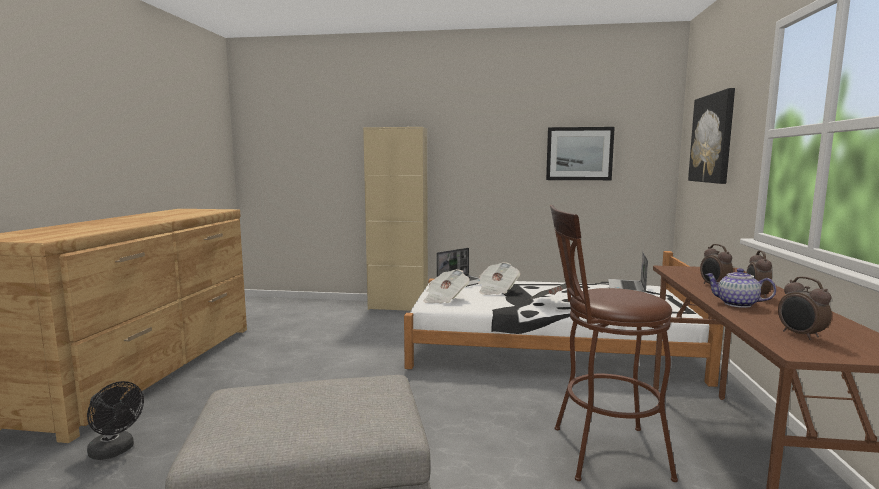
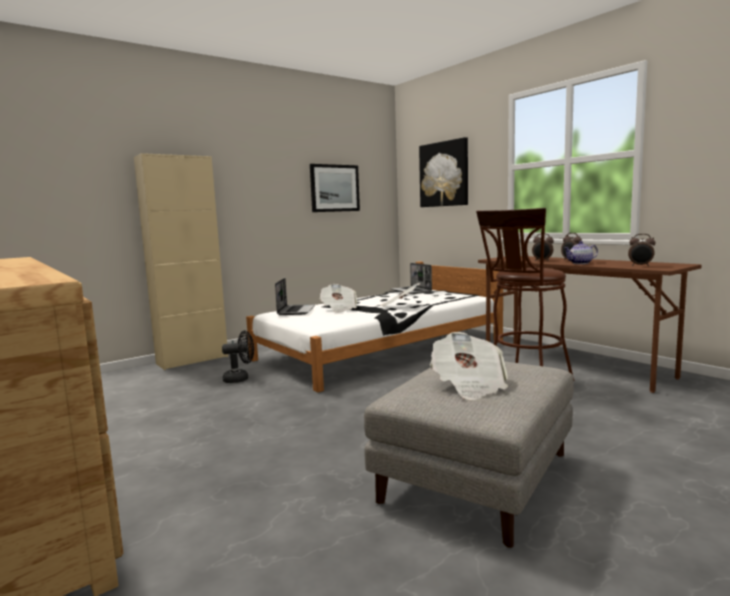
camera: 45 degrees left, 0 degrees up
(115, 451) = (207, 554): black fan -> black fan (240, 379)
(445, 299) = (319, 321): newspaper -> newspaper (468, 385)

